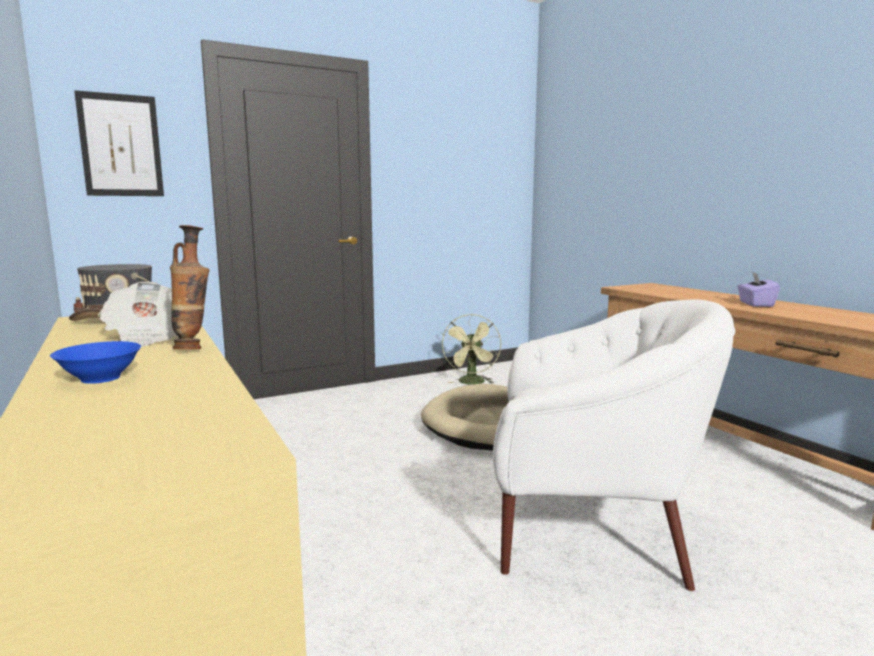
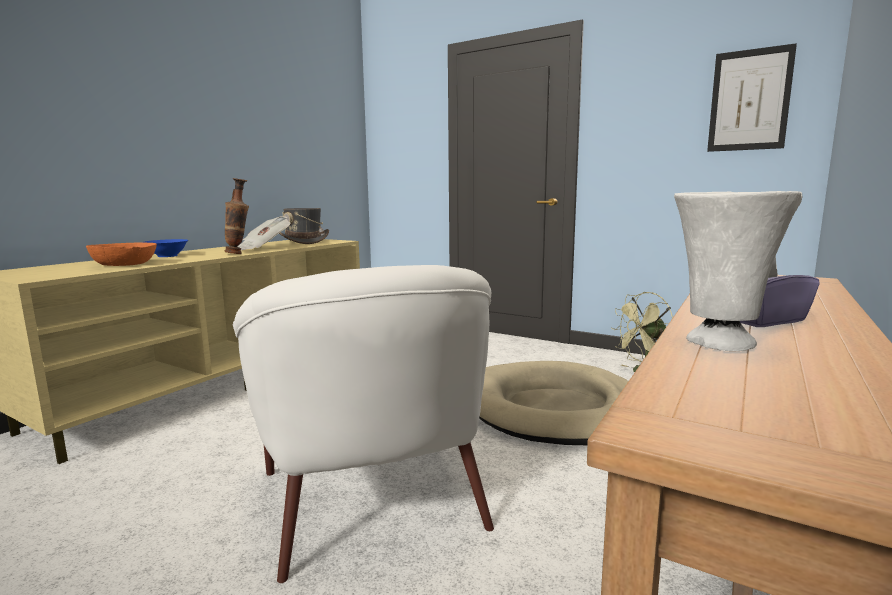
camera: 60 degrees right, 0 degrees up
(121, 145) = (400, 133): picture -> picture (749, 100)
(169, 400) = (125, 264): none -> orange bowl
(803, 314) = (720, 344): none -> white vase

